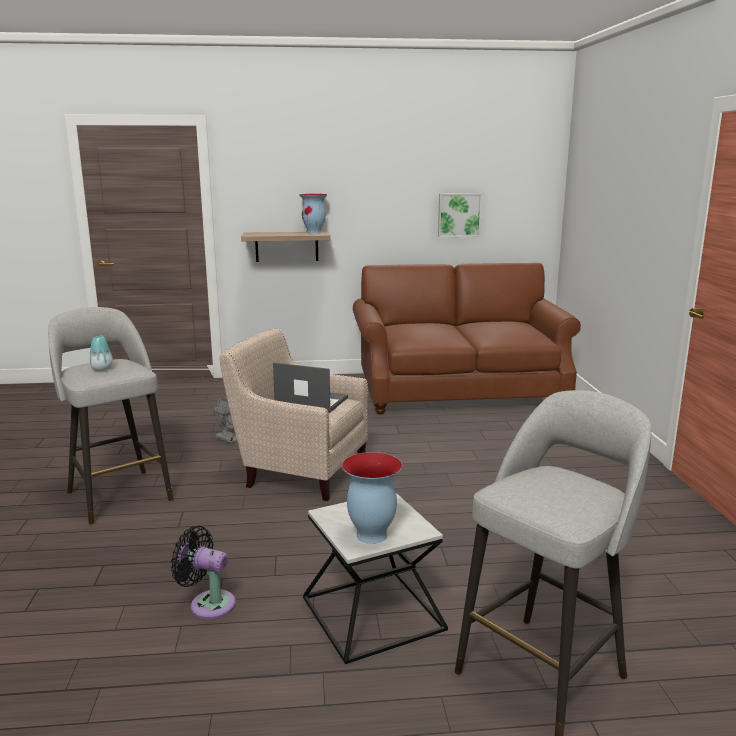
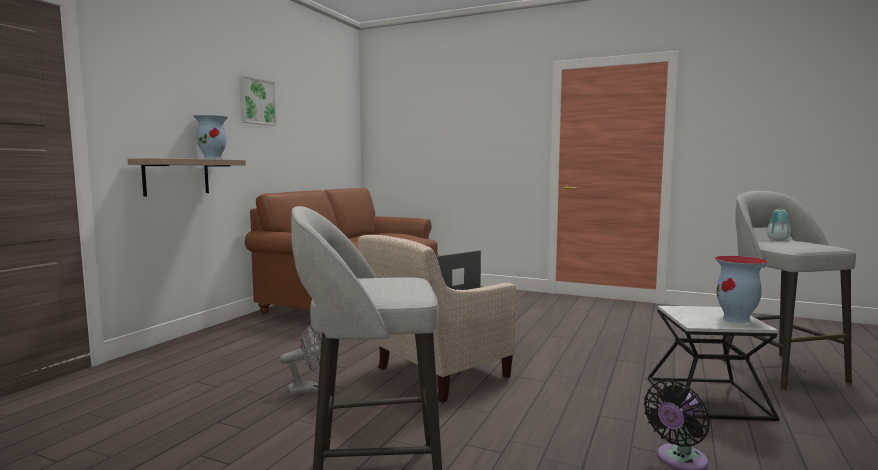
camera: 60 degrees left, 10 degrees down
(102, 369) = (378, 284): vase -> vase (778, 239)
(459, 215) = (309, 148): picture -> picture (256, 101)

